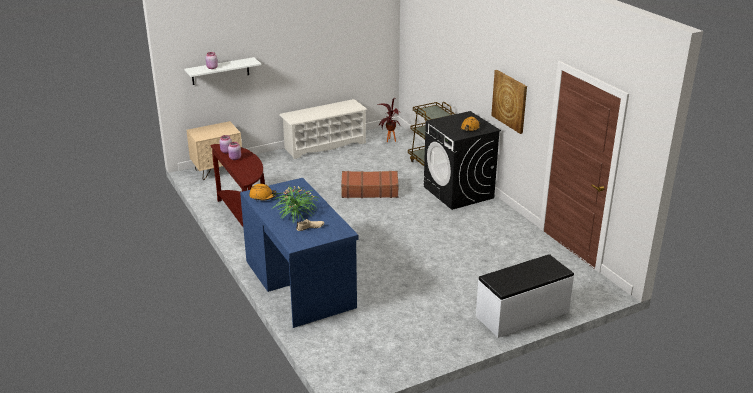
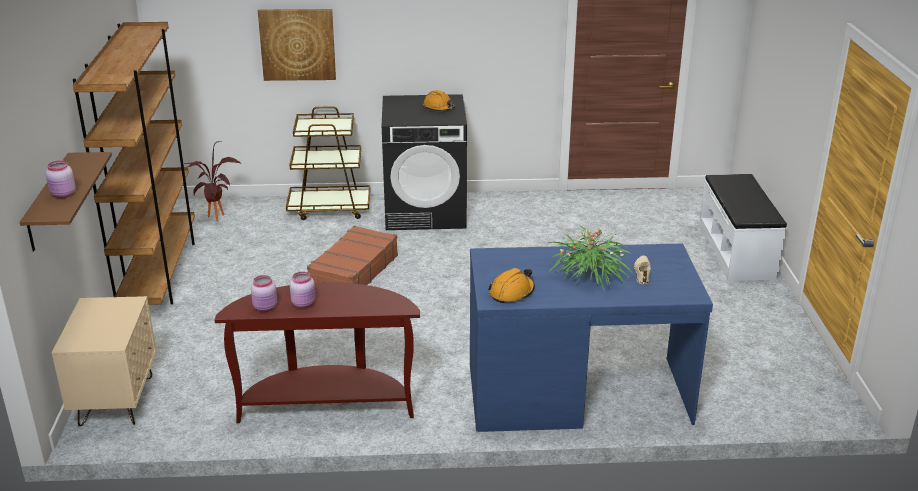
camera: 65 degrees left, 0 degrees up
(220, 71) = (48, 202): white shelf -> brown shelf
(324, 145) = (159, 273): white shoe rack -> brown bookcase
(509, 101) = (473, 46): picture -> picture (297, 44)

